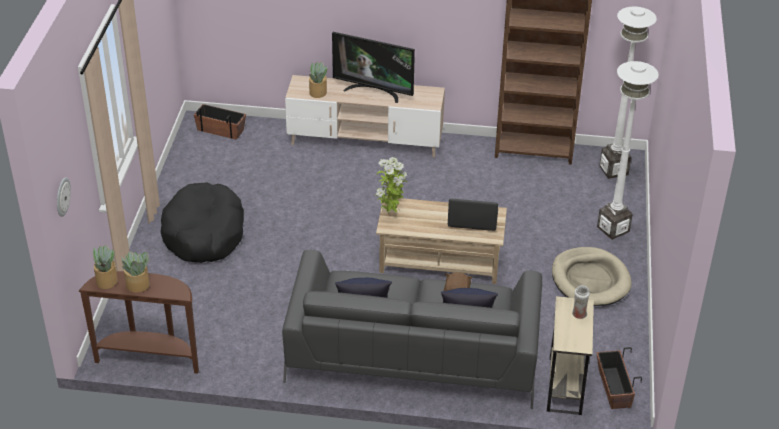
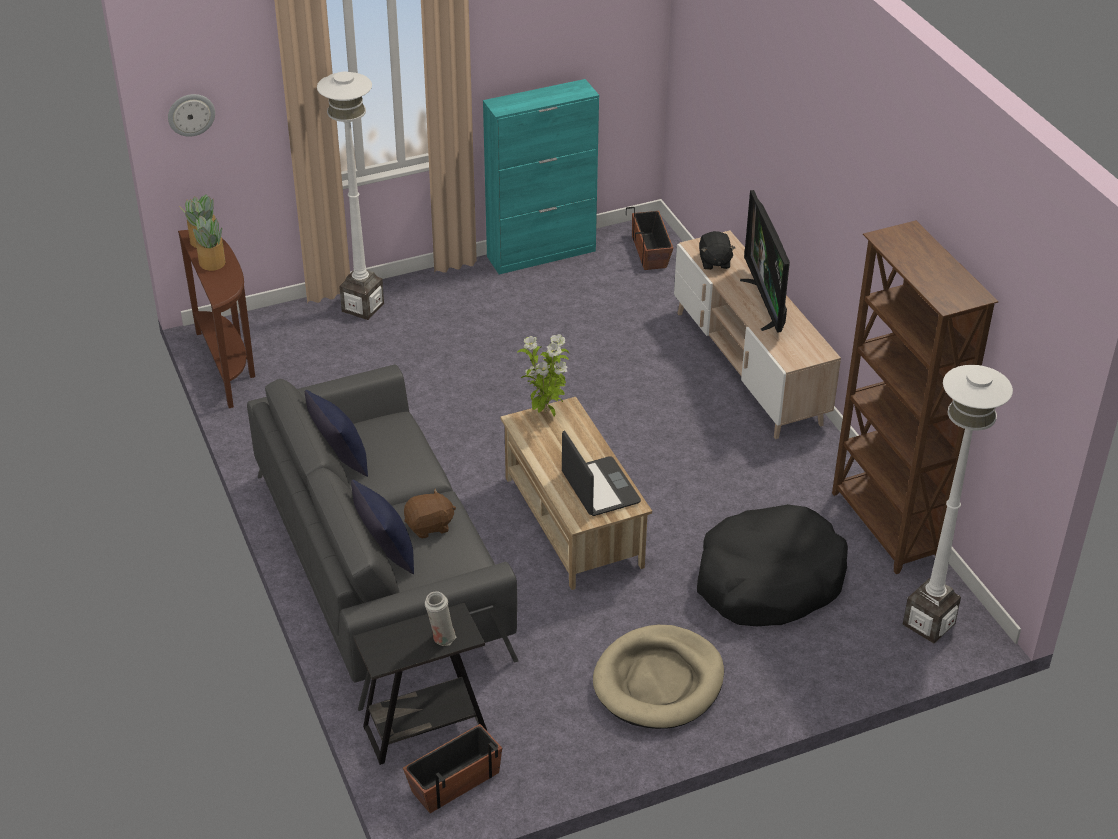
camera: 60 degrees right, 0 degrees up
(176, 172) = (542, 254): none -> turquoise cabinet
(204, 233) = (457, 317): black dog bed -> black dog bed (768, 581)
(317, 92) = (714, 262): potted plant -> black plush toy
(565, 385) = (425, 728): beige side table -> black side table
(613, 229) = (792, 669): white floor lamp -> white floor lamp (363, 307)

